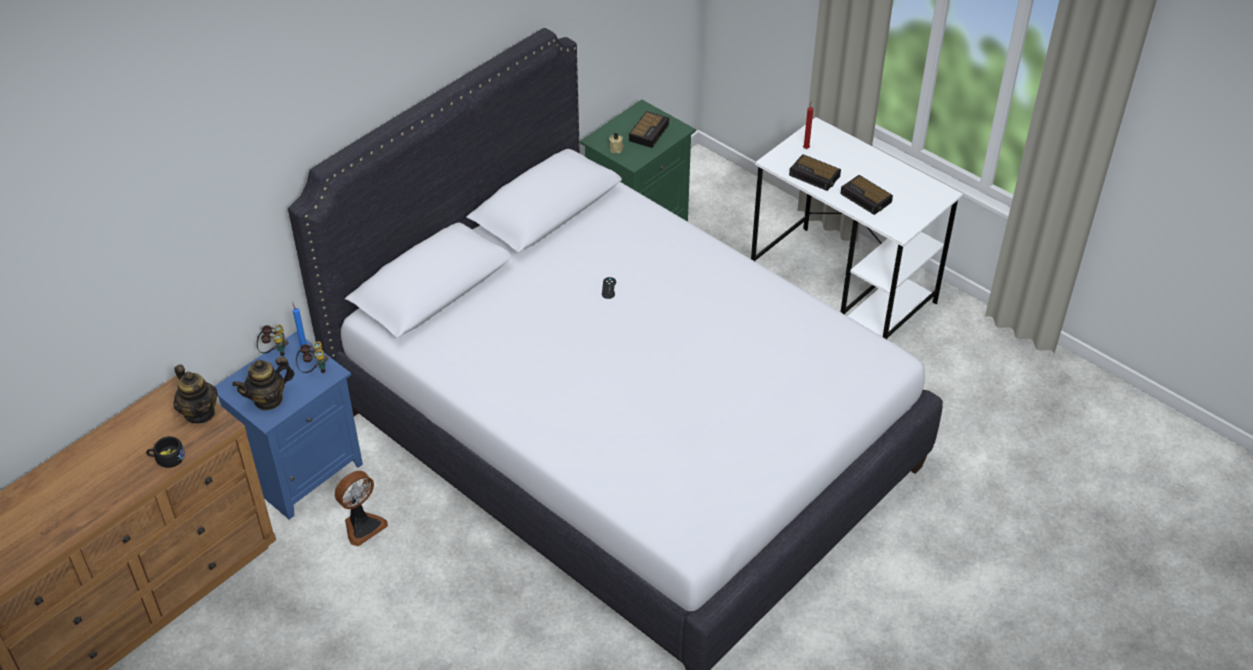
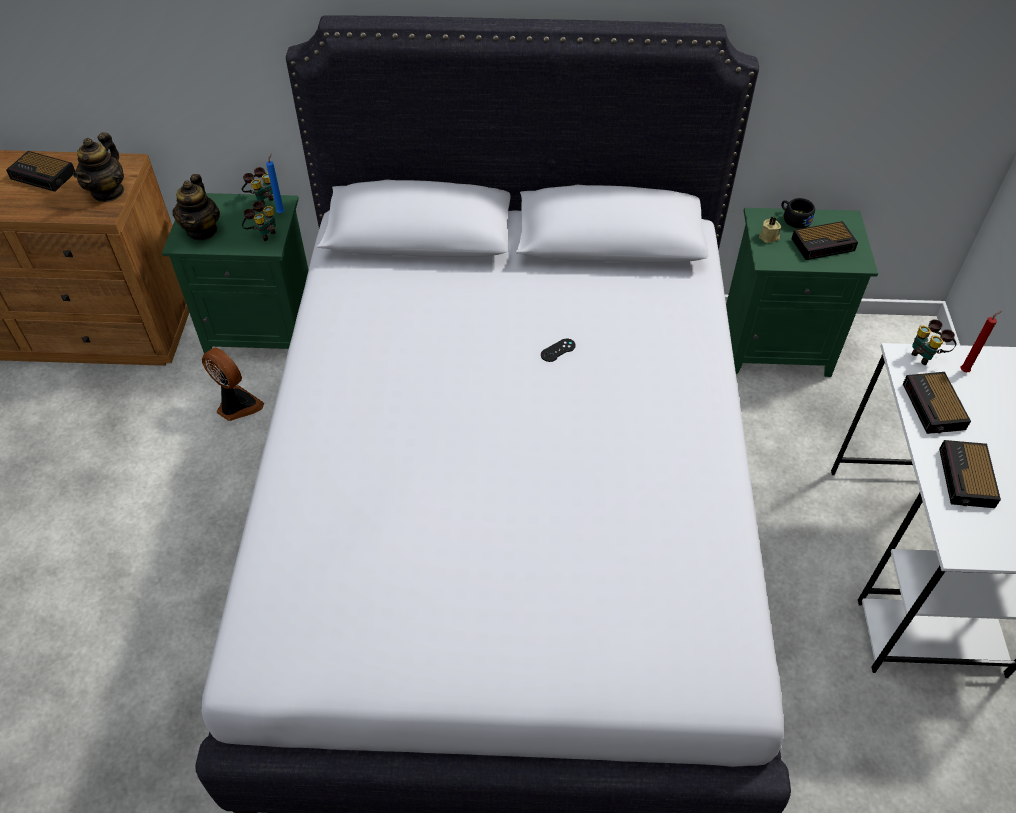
camera: 50 degrees right, 5 degrees up
(130, 440) = (44, 176): none -> alarm clock
(167, 458) = (39, 207): black cup -> black cup (794, 219)
(268, 399) = (202, 230): teapot -> teapot turned 105 degrees counterclockwise
(302, 470) = (264, 329): blue nightstand -> green nightstand
(362, 525) = (237, 406): fan -> fan turned 150 degrees counterclockwise
(781, 153) = (926, 355): none -> binoculars

